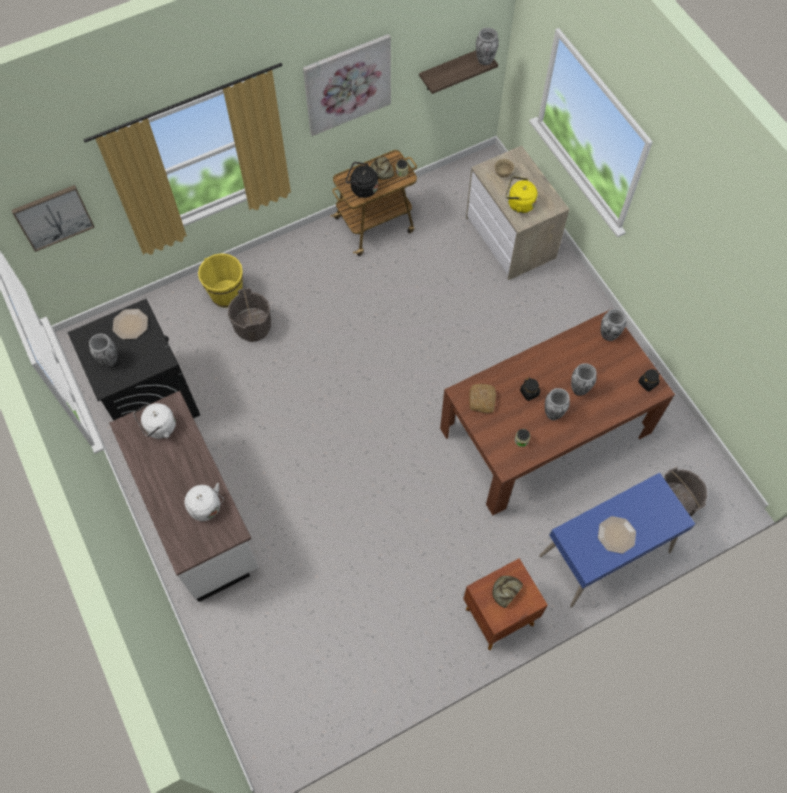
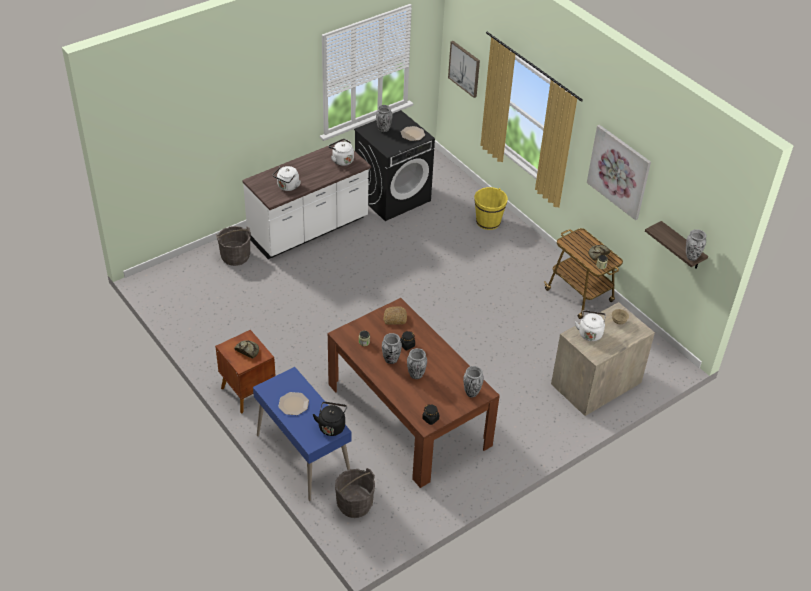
camera: 80 degrees right, 20 degrees down
(253, 327) = (463, 238): grey bucket -> grey bucket (235, 256)
(362, 188) = (576, 244): black kettle -> black kettle (331, 426)
(519, 204) = (590, 333): yellow kettle -> white kettle

